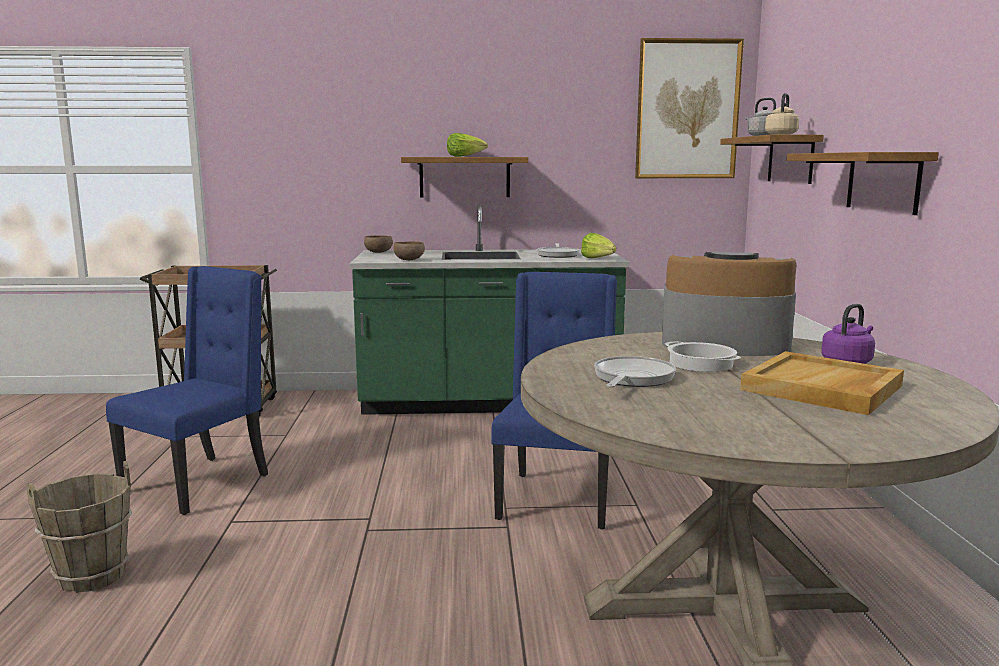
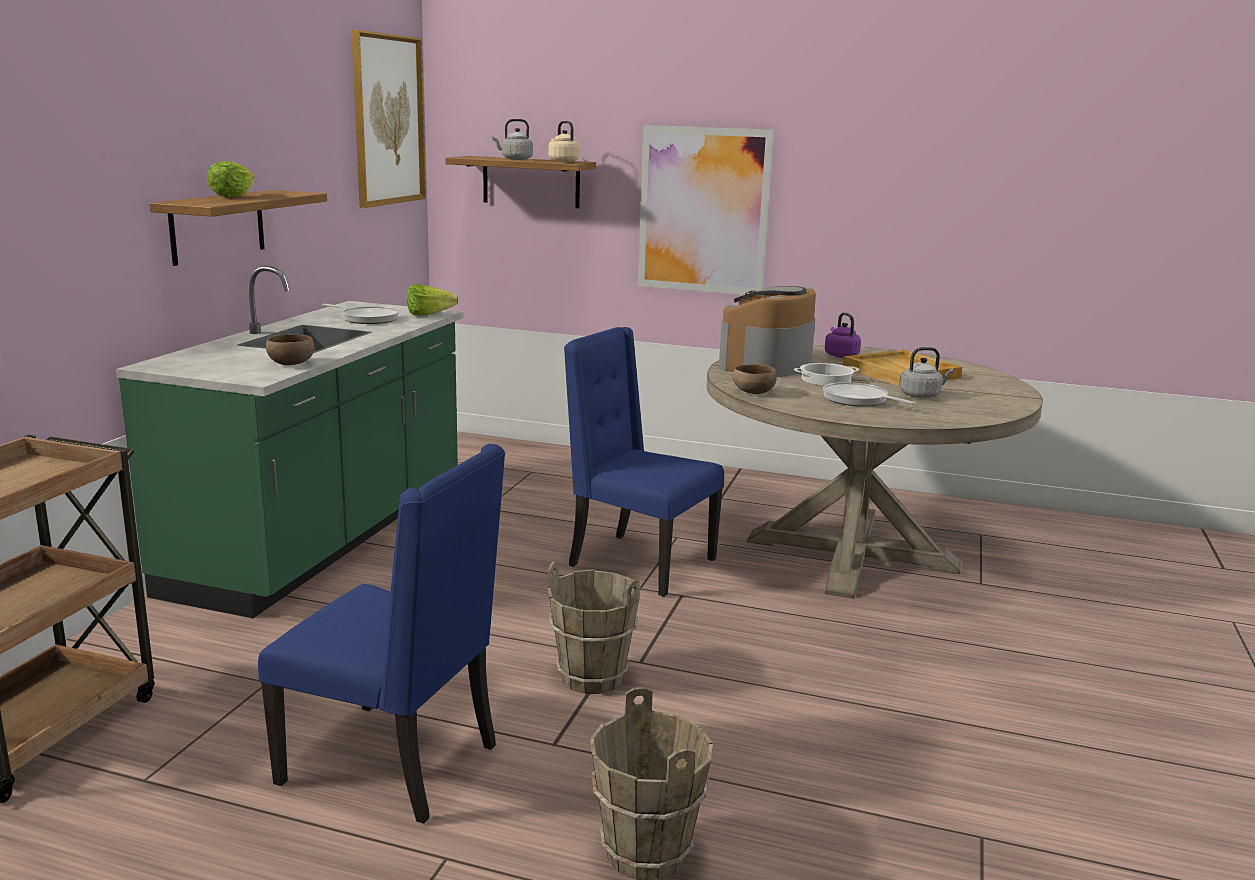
camera: 70 degrees left, 5 degrees up
(200, 483) = (395, 764): blue chair -> blue chair turned 150 degrees clockwise
(333, 517) = (592, 677): none -> brown bucket
(378, 252) = (168, 366): brown bowl -> brown bowl (752, 392)
(712, 400) = (922, 395): none -> grey kettle
(883, 182) = (703, 210): shelf -> picture

